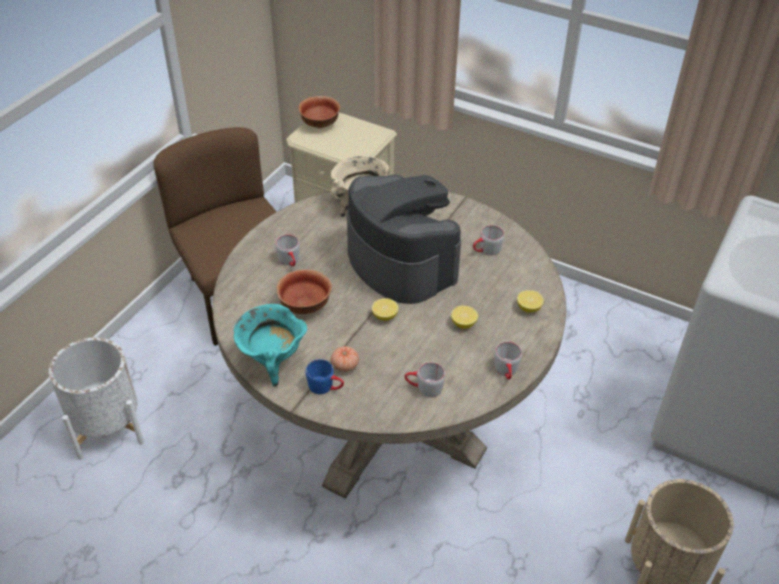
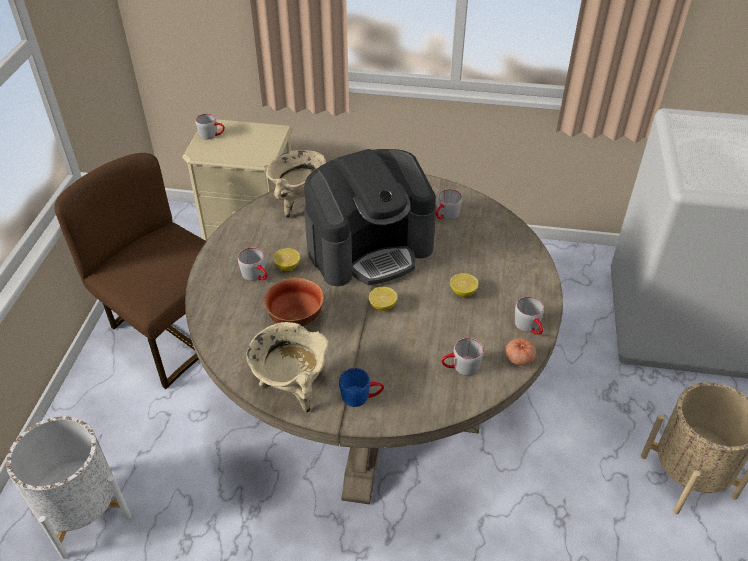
camera: 20 degrees left, 0 degrees up
(273, 363) = (292, 388): turquoise cooking pot -> beige cooking pot
(320, 124) = (212, 135): bowl -> grey mug
(345, 365) = (369, 368): tomato -> tomato (519, 358)
(401, 262) = (370, 248): coffee machine -> coffee machine turned 120 degrees clockwise
(529, 308) = (515, 260): lemon -> lemon (287, 266)

